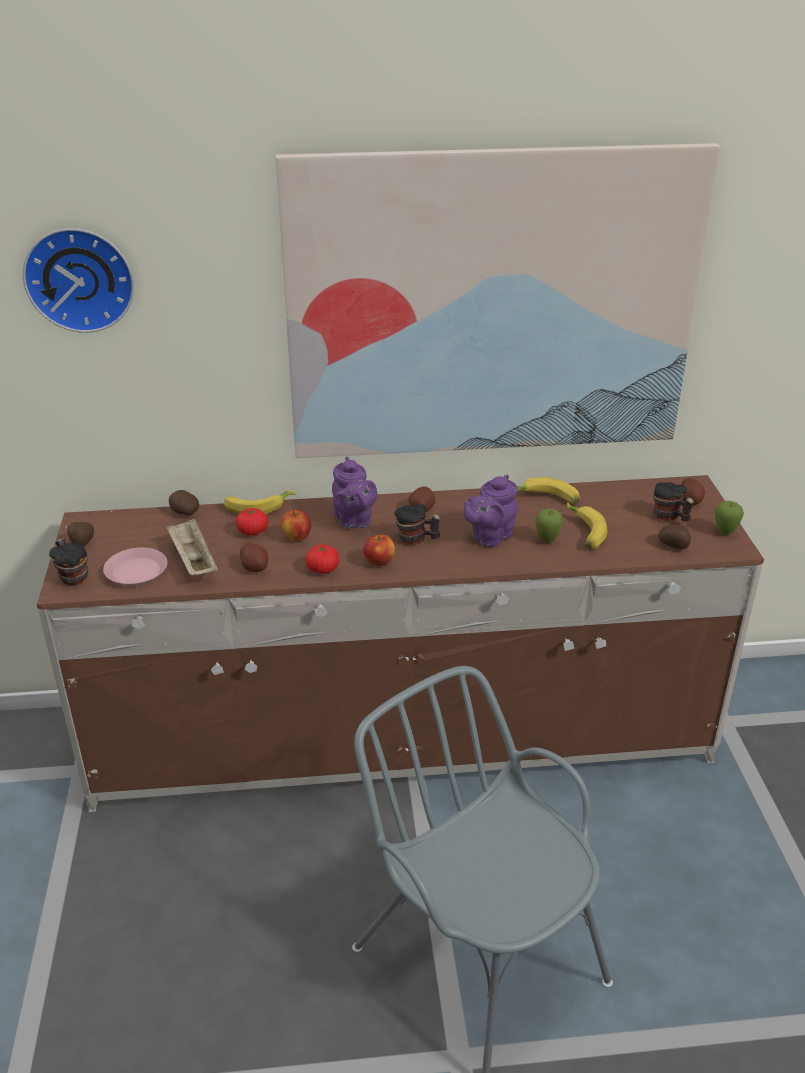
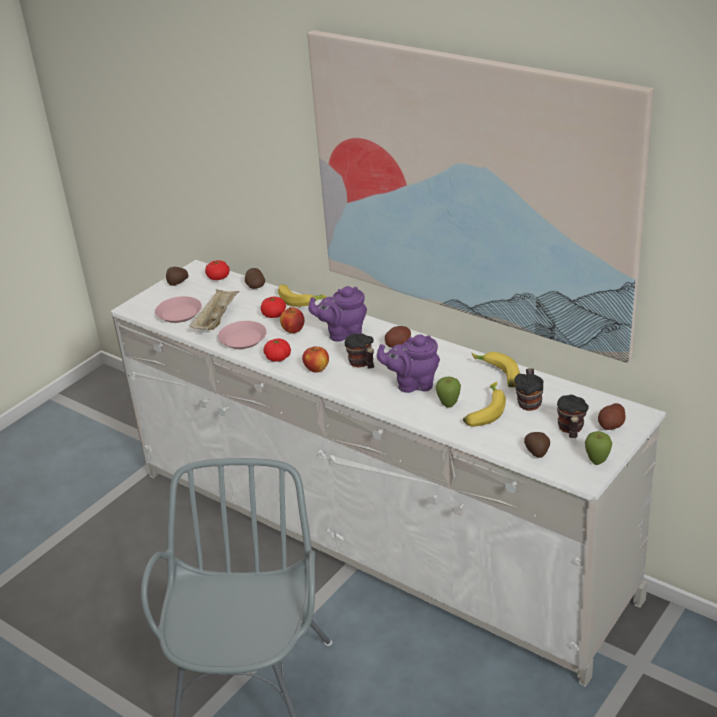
camera: 45 degrees right, 0 degrees up
(73, 576) = (146, 301): mug -> mug (529, 402)
(80, 278) = (205, 94): wall clock -> none
(126, 520) = (218, 278): none -> tomato
(255, 567) = (243, 339): potato -> pink plate
(353, 521) = (343, 334): purple teapot -> purple teapot turned 60 degrees clockwise
(400, 737) = (374, 533): brown cabinet -> white cabinet

